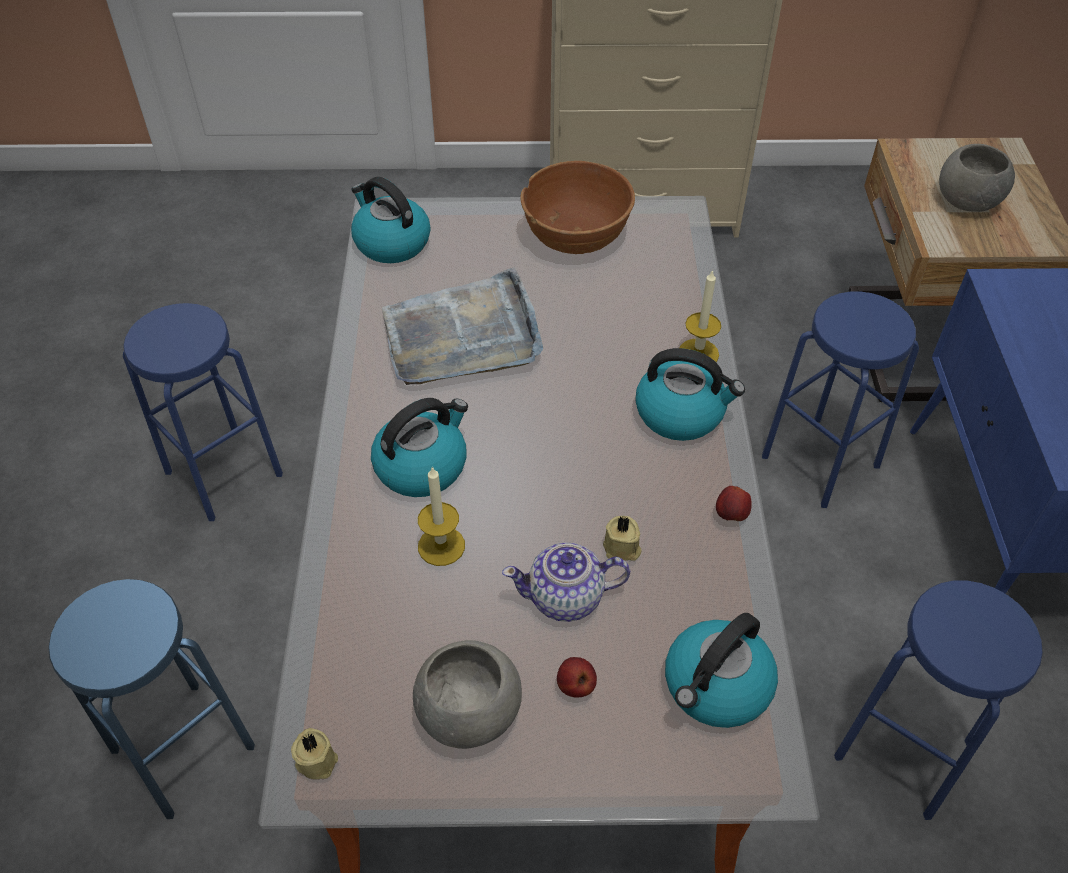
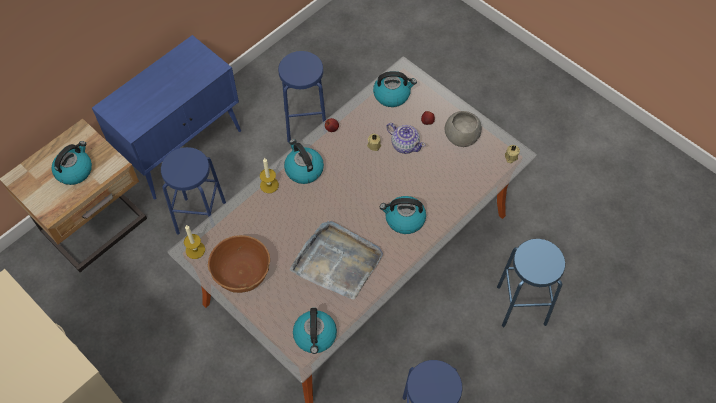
camera: 135 degrees left, 10 degrees up
(441, 546) = (424, 187): candle -> candle (195, 250)
(967, 201) = (74, 170): grey bowl -> kettle

